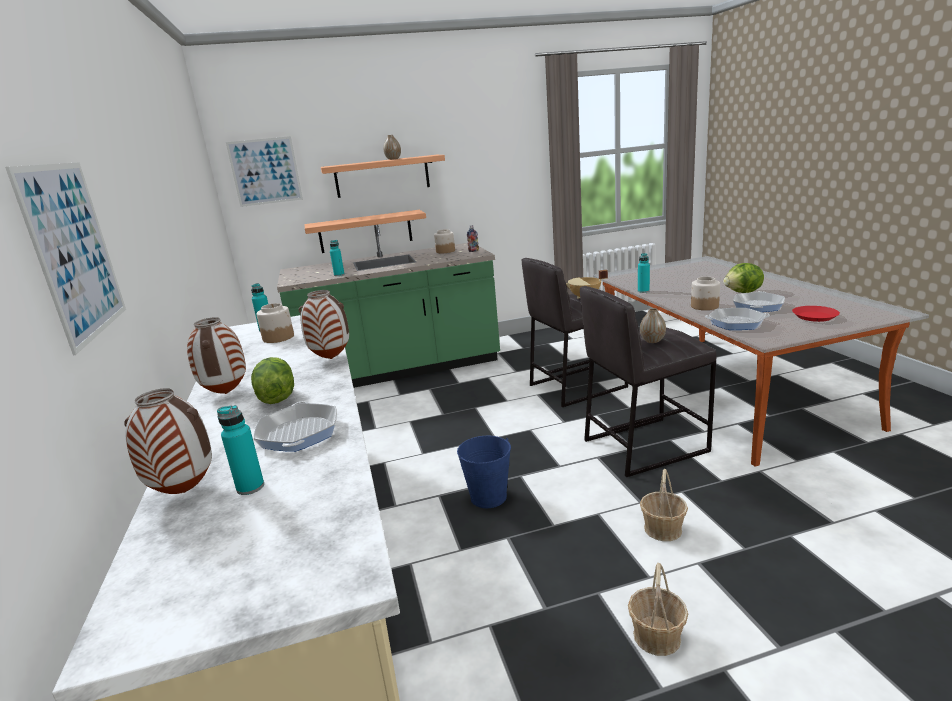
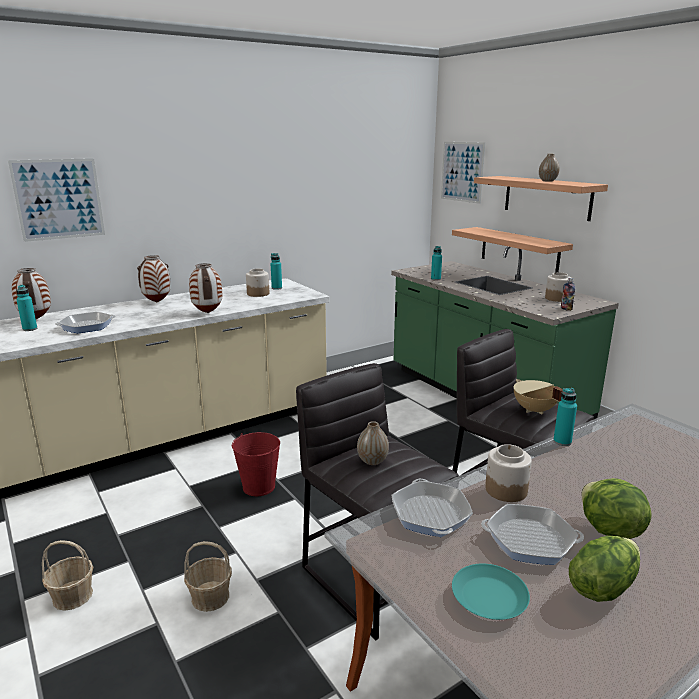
camera: 70 degrees right, 0 degrees up
(276, 397) = (144, 313): lettuce -> lettuce (601, 586)
(488, 497) = (259, 486): blue bucket -> red bucket
(814, 317) = (489, 597): red plate -> turquoise plate

